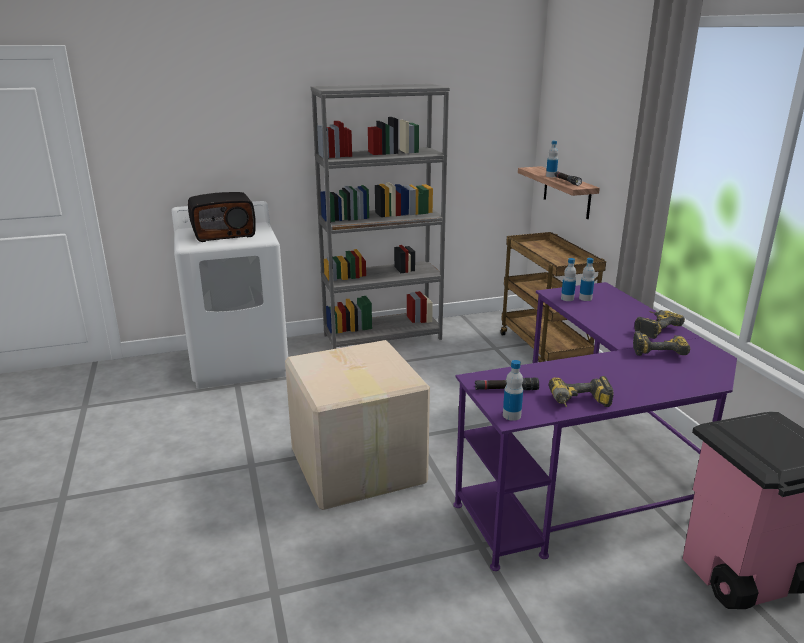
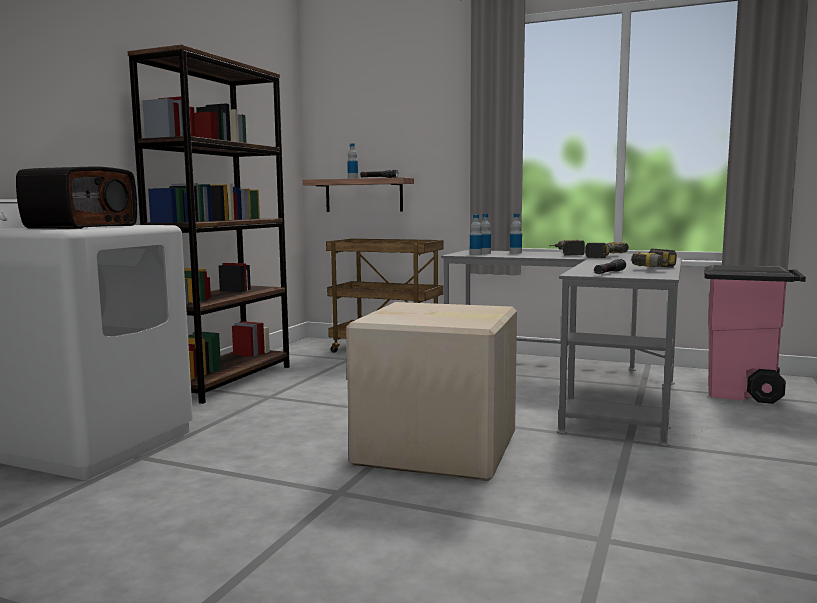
camera: 50 degrees left, 15 degrees down
(383, 337) = (226, 380): grey bookcase -> brown bookcase
(511, 415) = (656, 276): bottle -> bottle (515, 253)
(592, 469) = (575, 386): purple desk -> grey desk

